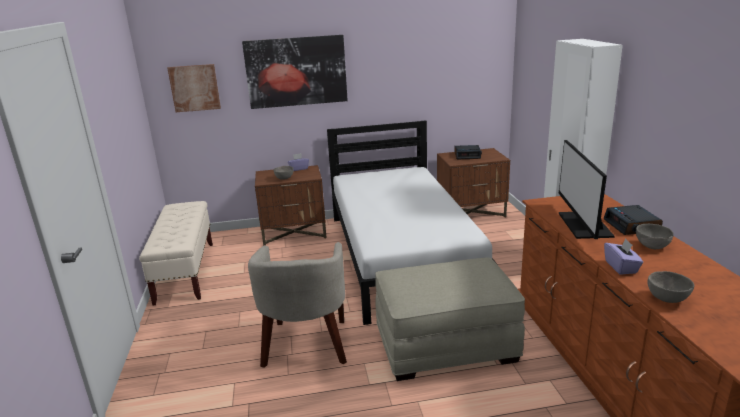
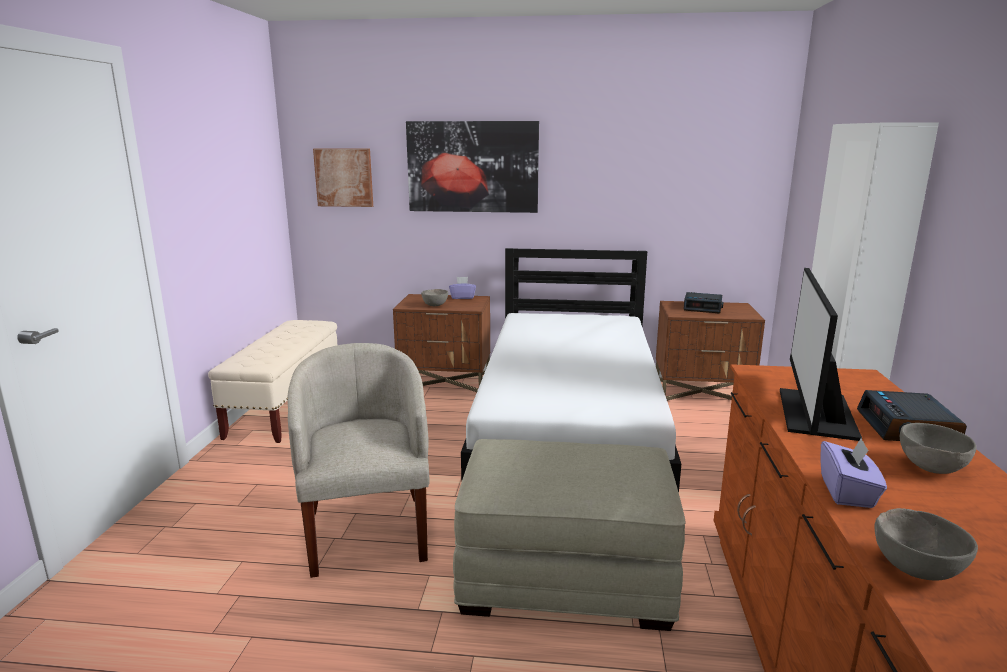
camera: 15 degrees right, 5 degrees down
(306, 345) = (367, 531): beige armchair -> beige armchair turned 150 degrees clockwise

